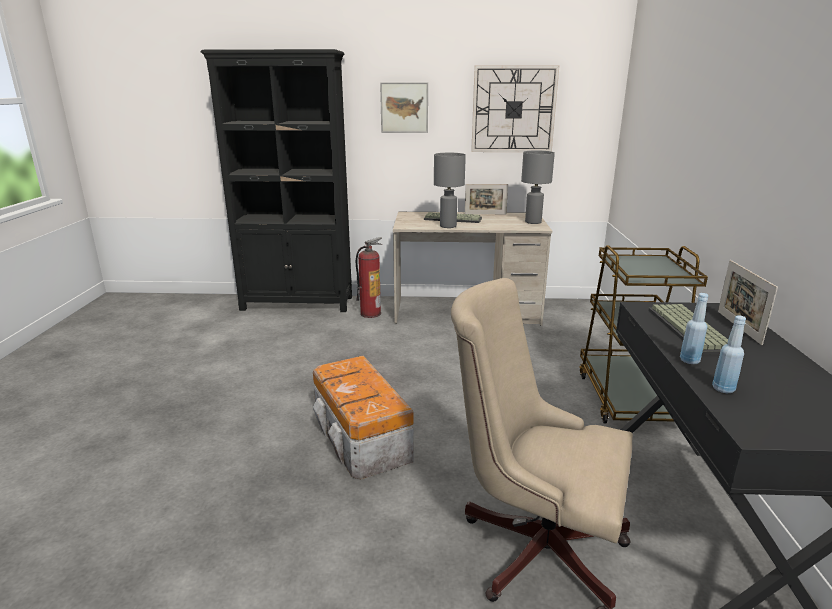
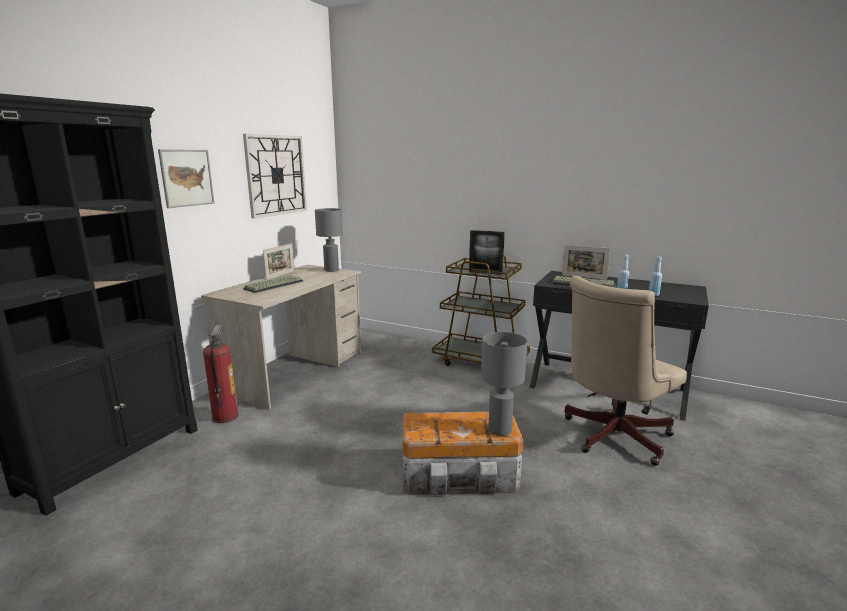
camera: 65 degrees left, 5 degrees down
(448, 226) = (294, 290): grey table lamp -> grey table lamp (500, 430)
(633, 271) = (485, 273): none -> picture frame

